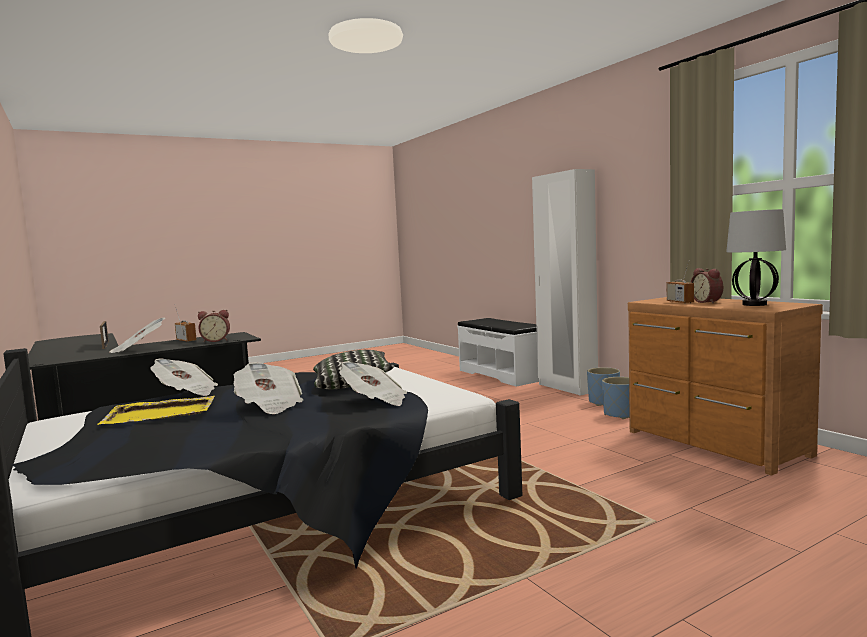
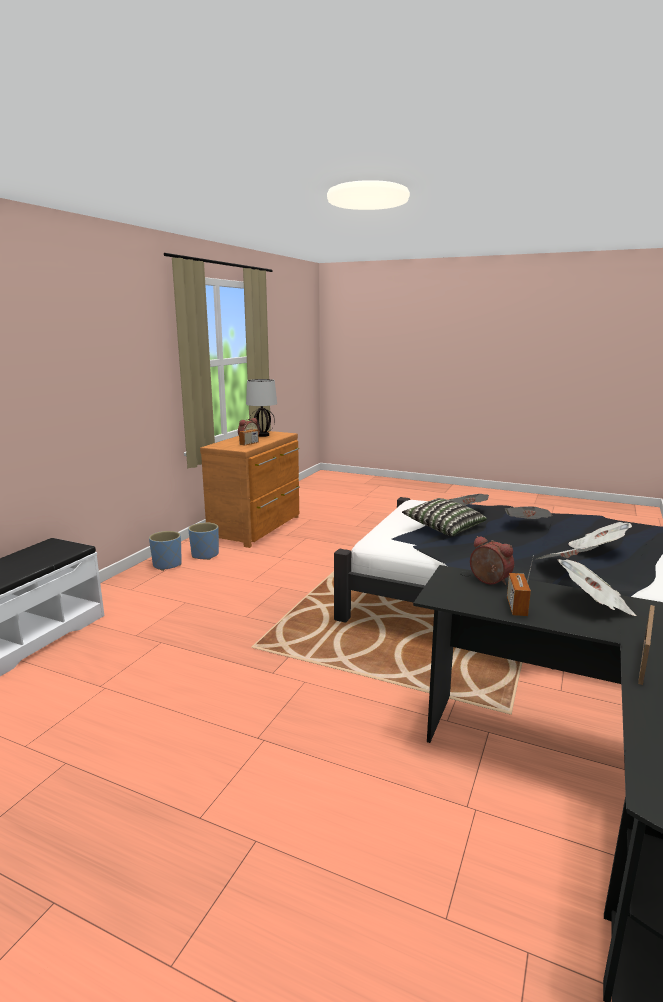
camera: 125 degrees left, 10 degrees up
(161, 414) = (596, 550): yellow tray -> newspaper
(567, 388) = (109, 588): white wardrobe -> none

